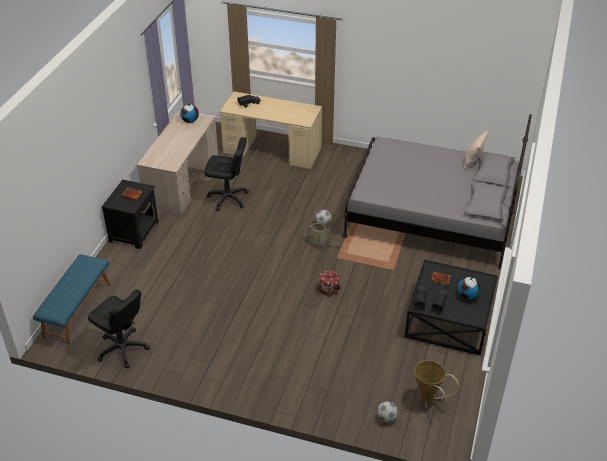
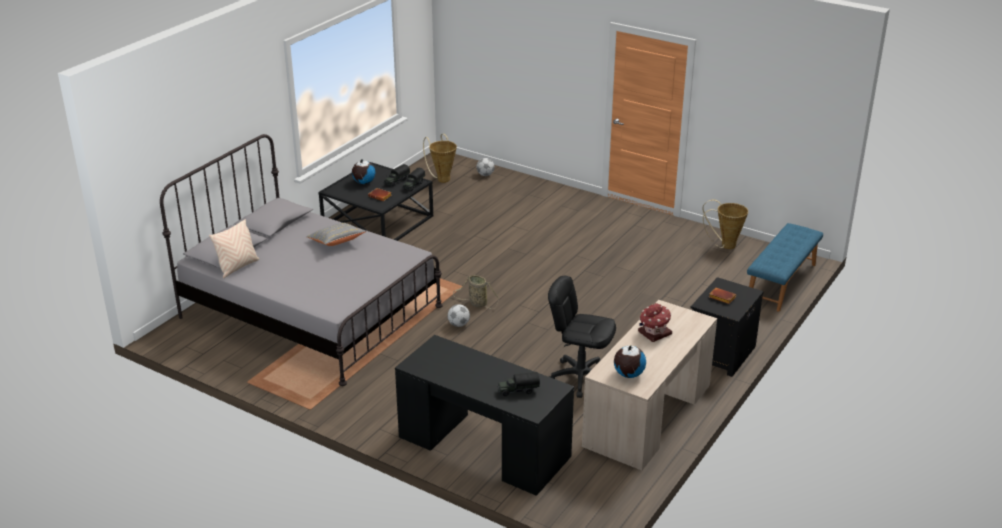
camera: 165 degrees left, 10 degrees down
(122, 349) = (724, 245): black office chair -> basket
(272, 150) = (484, 446): beige desk -> black desk
(329, 289) = (488, 261): toy house -> toy house (654, 333)
(424, 193) = (337, 242): none -> grey pillow

